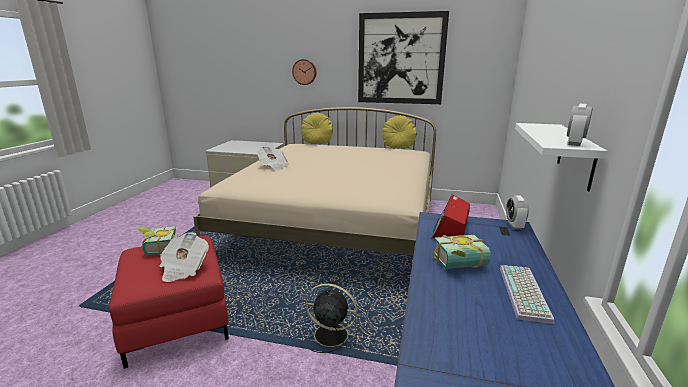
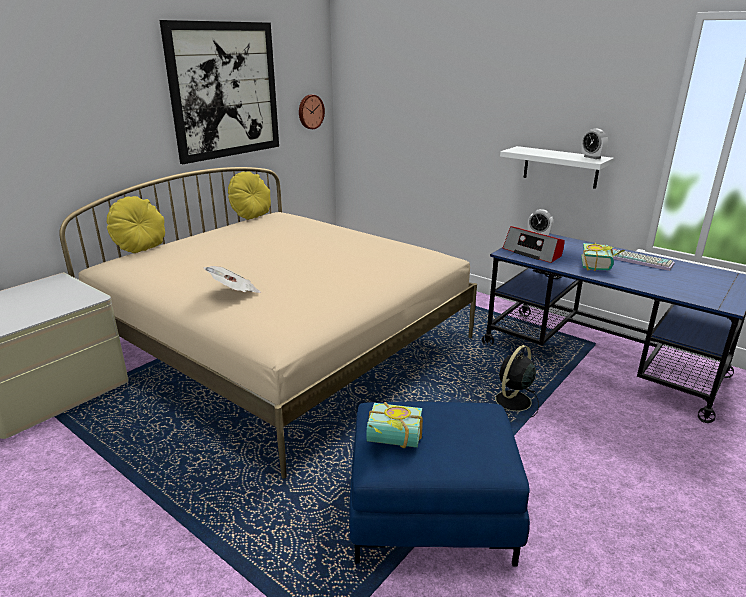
camera: 65 degrees left, 5 degrees up
(177, 319) = (430, 512): red ottoman -> blue ottoman
(184, 268) = (469, 420): newspaper -> none
(304, 72) = (80, 127): wall clock -> wall clock (310, 111)

